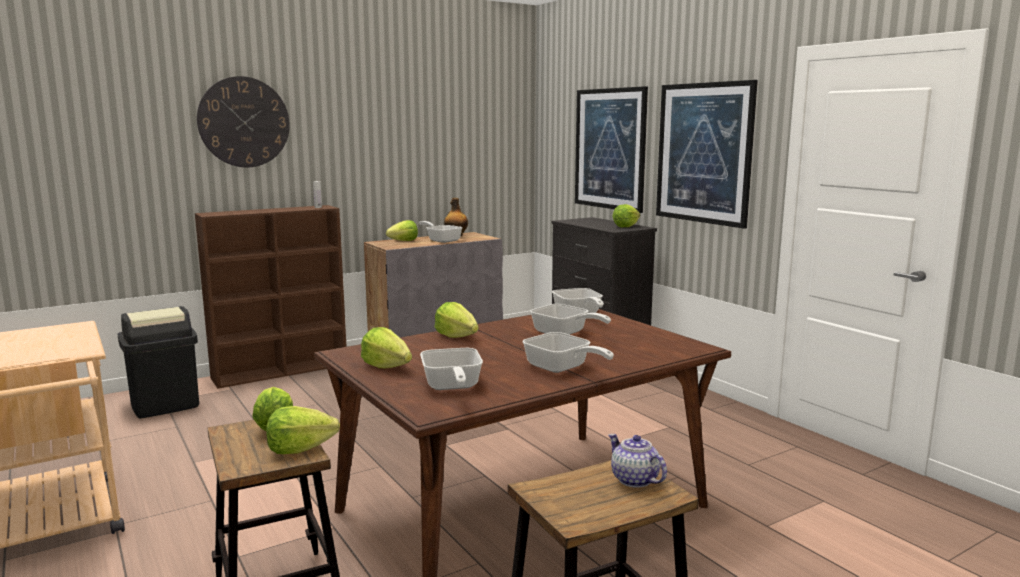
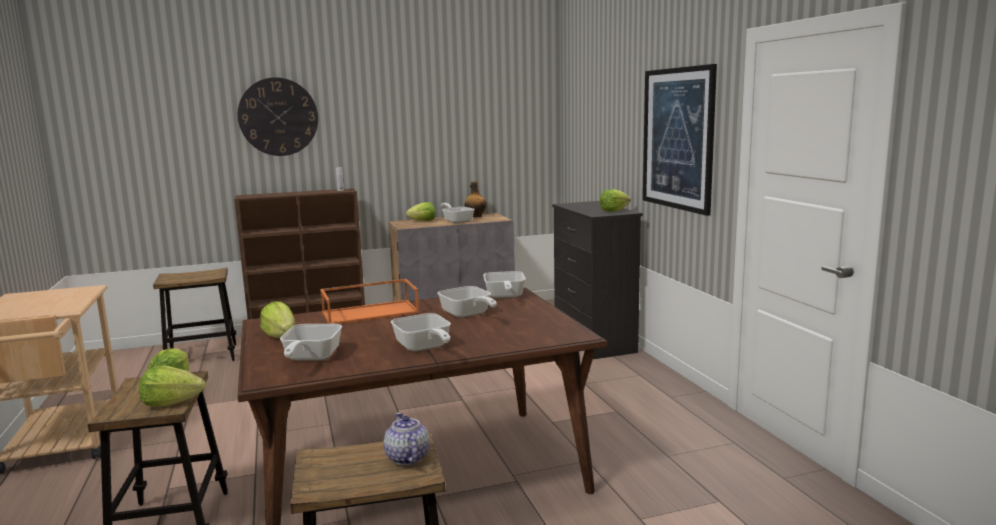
camera: 15 degrees right, 0 degrees up
(165, 405) = (202, 356): black trash can -> stool
(456, 336) = (371, 312): lettuce -> orange tray
(610, 149) = (611, 134): picture -> none

